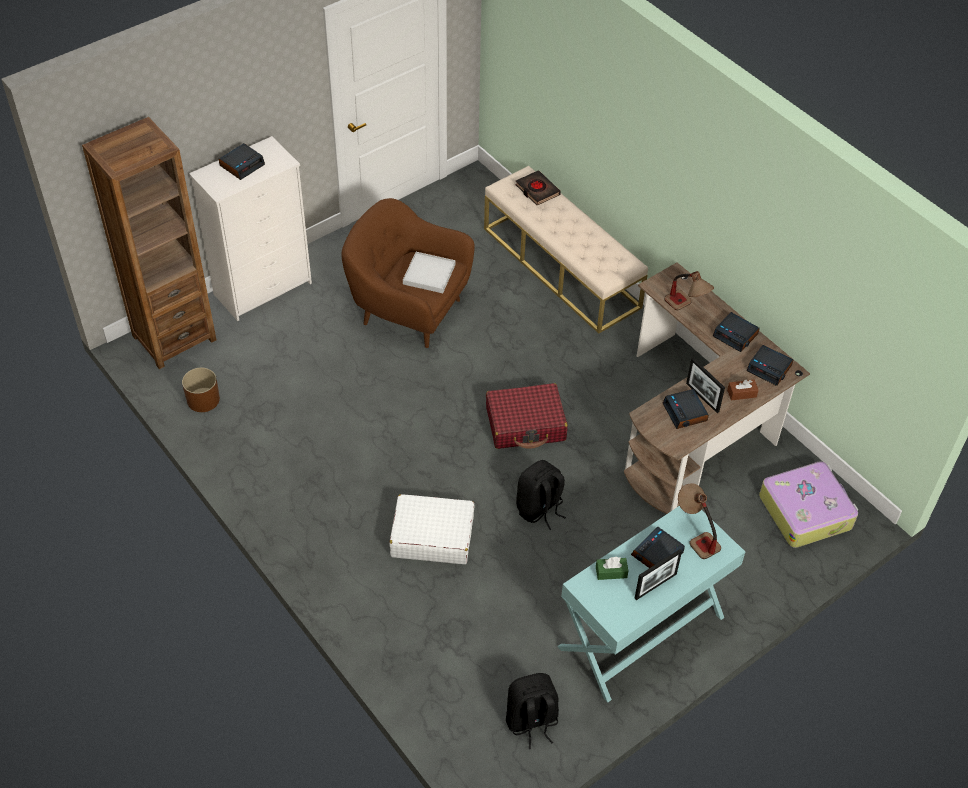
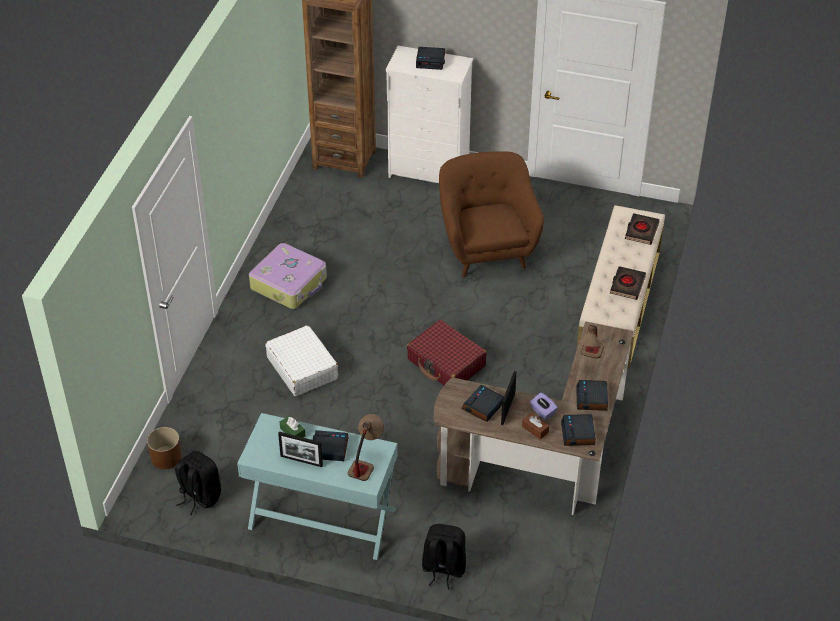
camera: 55 degrees right, 5 degrees down
(203, 400) = (308, 201): brown planter -> brown planter (166, 457)
(429, 274) = (494, 223): white tray -> none
(539, 509) = (378, 410): black backpack -> black backpack (443, 569)
(593, 238) = (627, 285): none -> black book
(724, 376) = (542, 412): none -> purple tissue box
(805, 511) = (524, 563): suitcase -> suitcase (289, 283)

